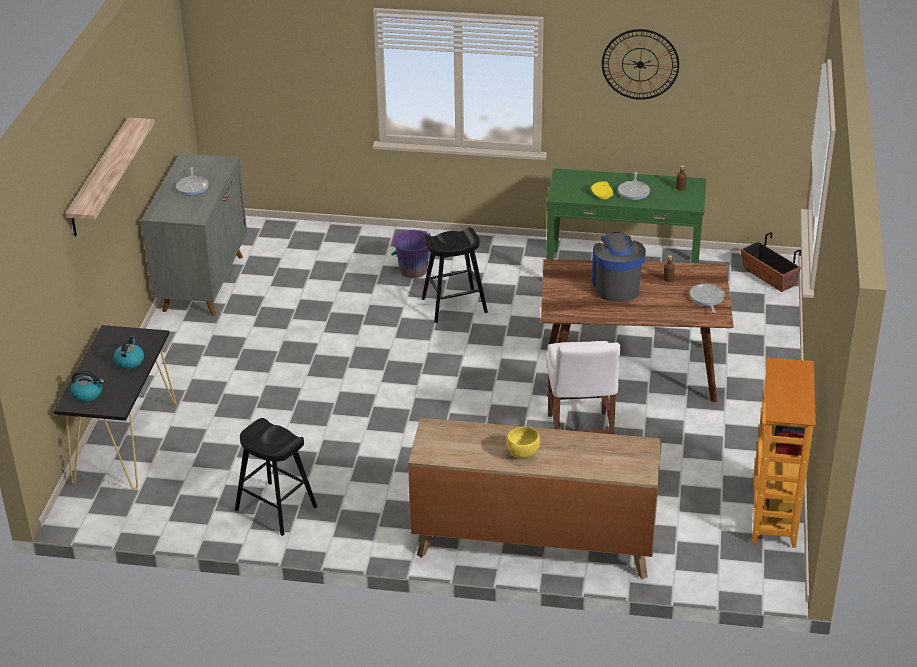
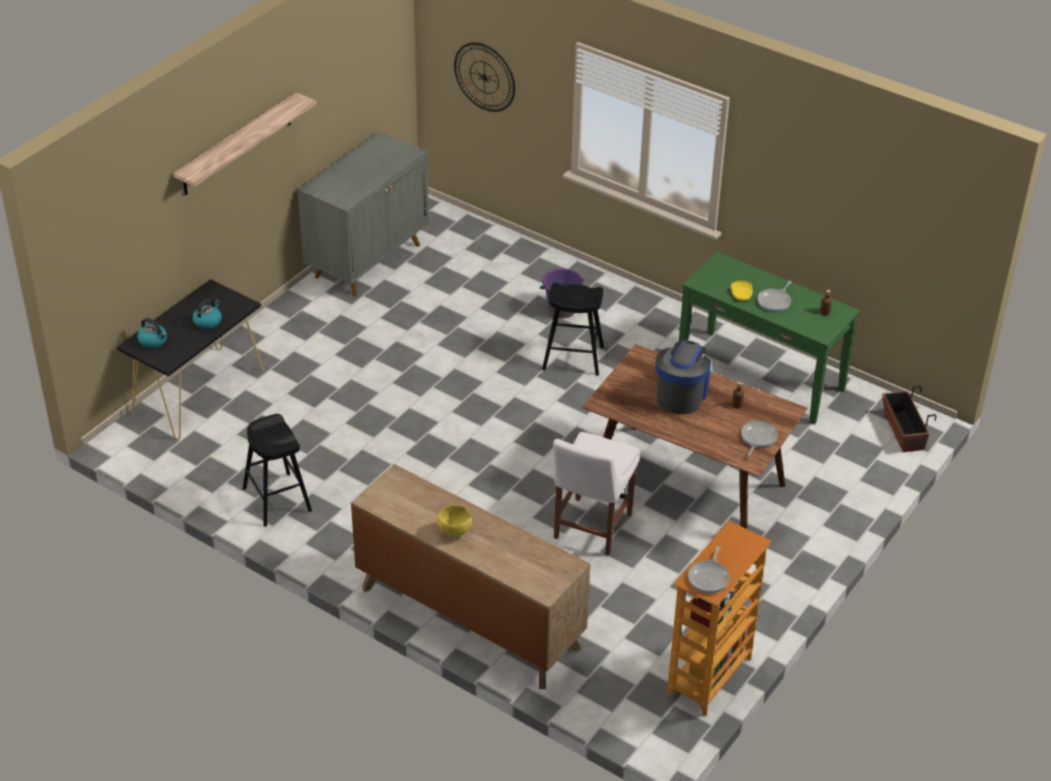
camera: 25 degrees right, 5 degrees up
(193, 187) = (365, 169): frying pan -> frying pan (709, 577)
(640, 64) = (815, 173): wall clock -> wall clock (484, 77)

